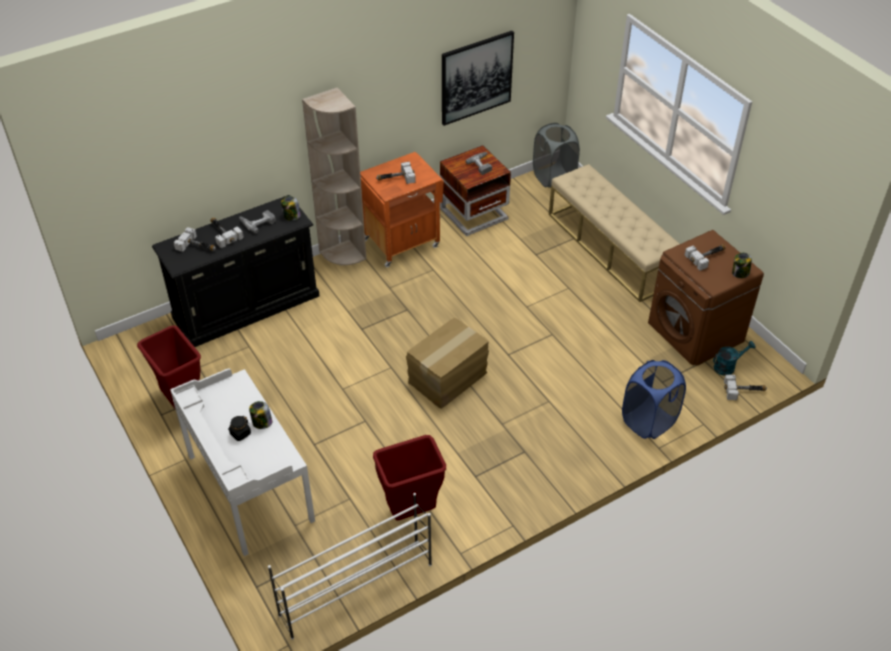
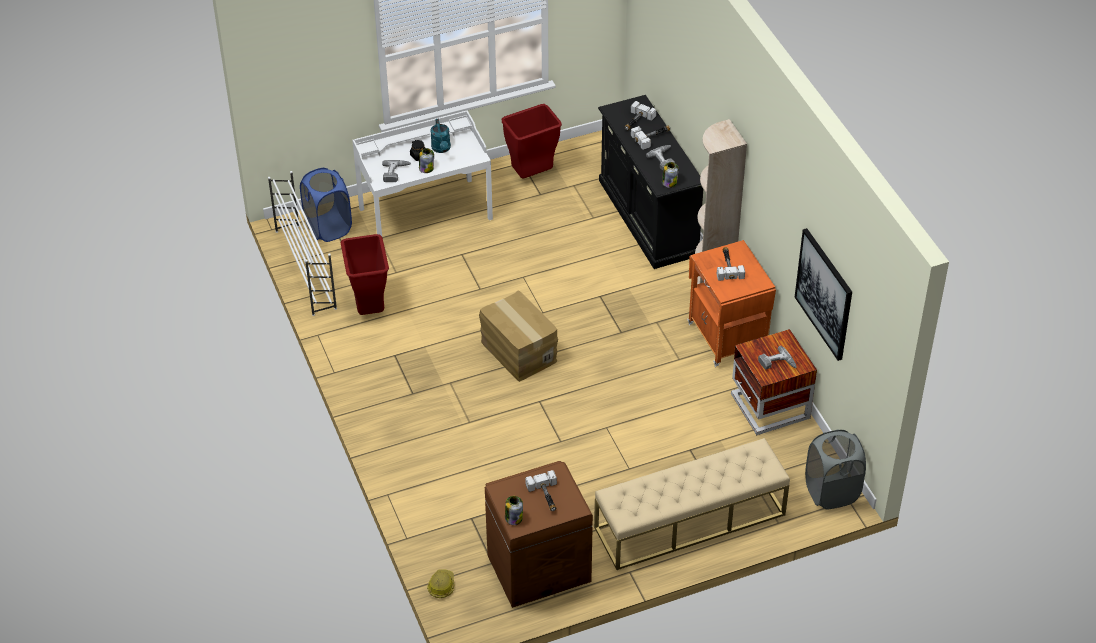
camera: 100 degrees right, 0 degrees up
(272, 449) = (396, 173): none -> power drill
(648, 421) = (422, 494): blue laundry basket -> blue laundry basket (328, 227)
(728, 366) = (479, 581): turquoise watering can -> turquoise watering can (441, 149)
(744, 390) = (441, 586): hammer -> hard hat

